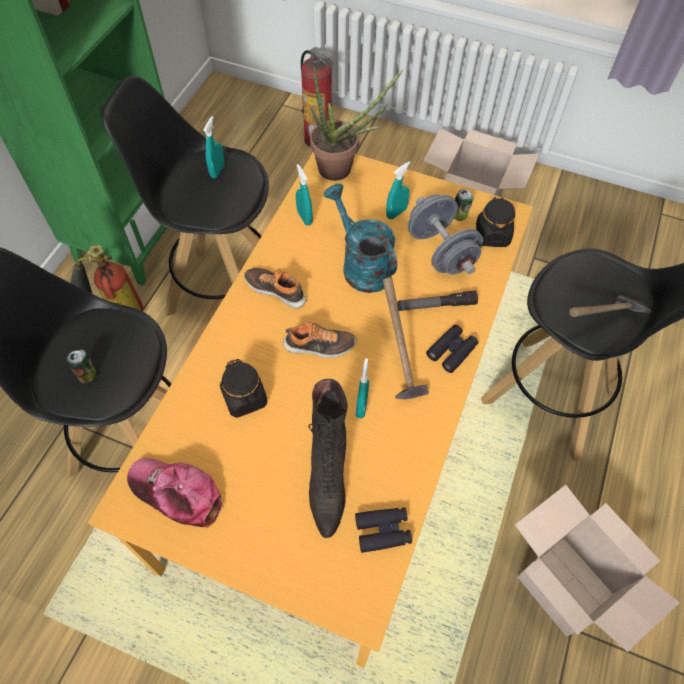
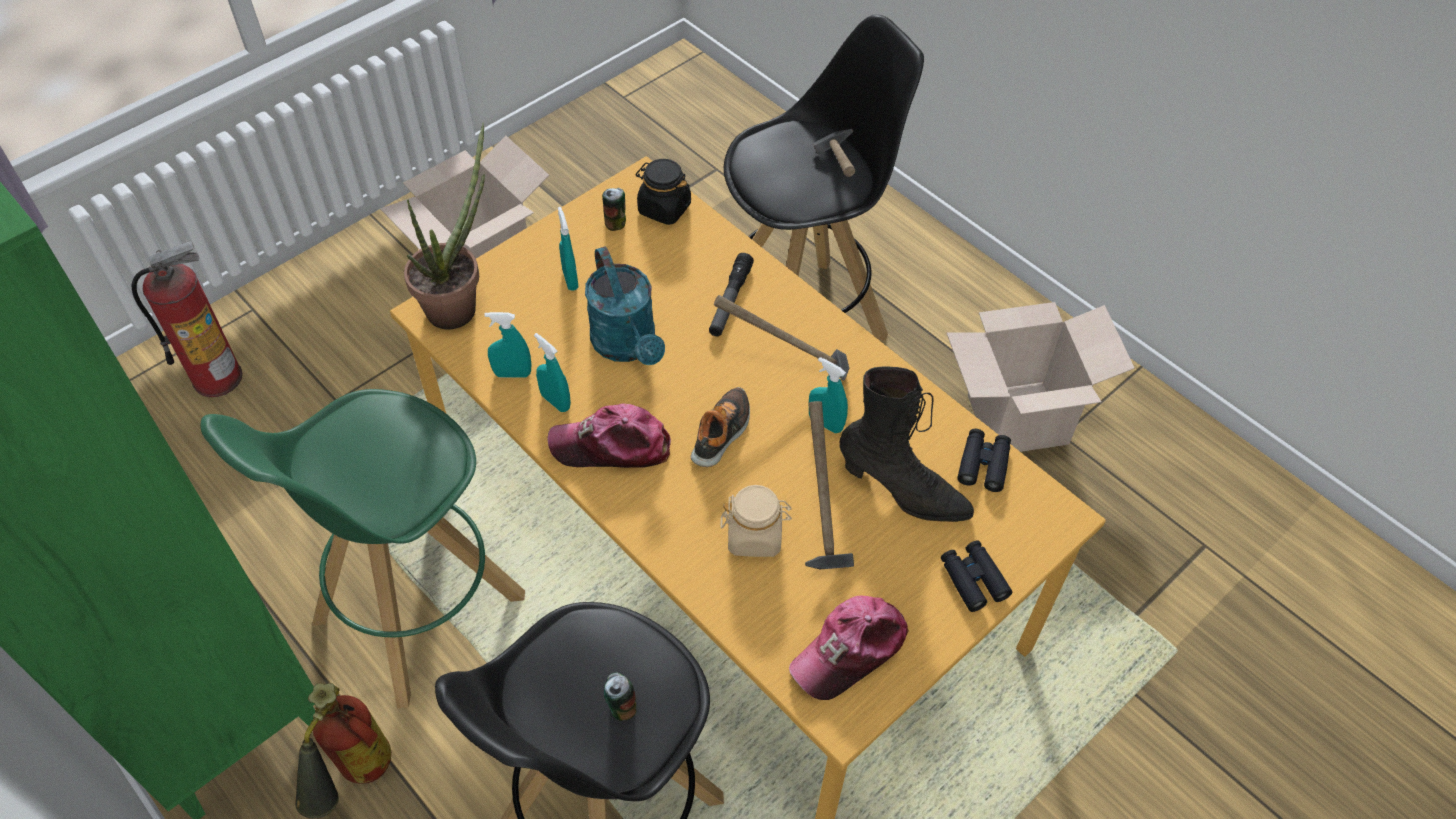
camera: 65 degrees left, 5 degrees down
(217, 171) = (356, 441): turquoise spray bottle -> turquoise spray bottle (555, 401)
(224, 291) = (417, 610): black stool -> green stool
(245, 398) = (754, 536): black jar -> beige jar
(276, 290) = (611, 446): shoe -> cap
(276, 433) = (818, 520): none -> hammer
(361, 265) = (628, 346): turquoise watering can -> turquoise watering can turned 105 degrees counterclockwise
(441, 251) = (657, 263): grey dumbbell -> none
(452, 351) = (798, 313): black binoculars -> black binoculars (973, 579)

